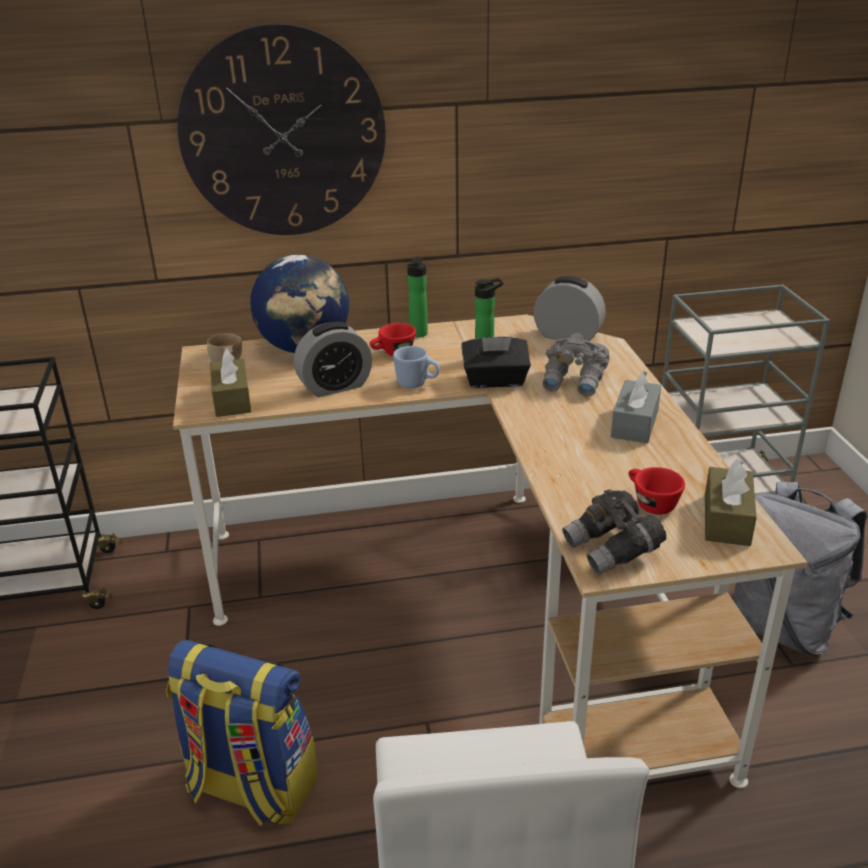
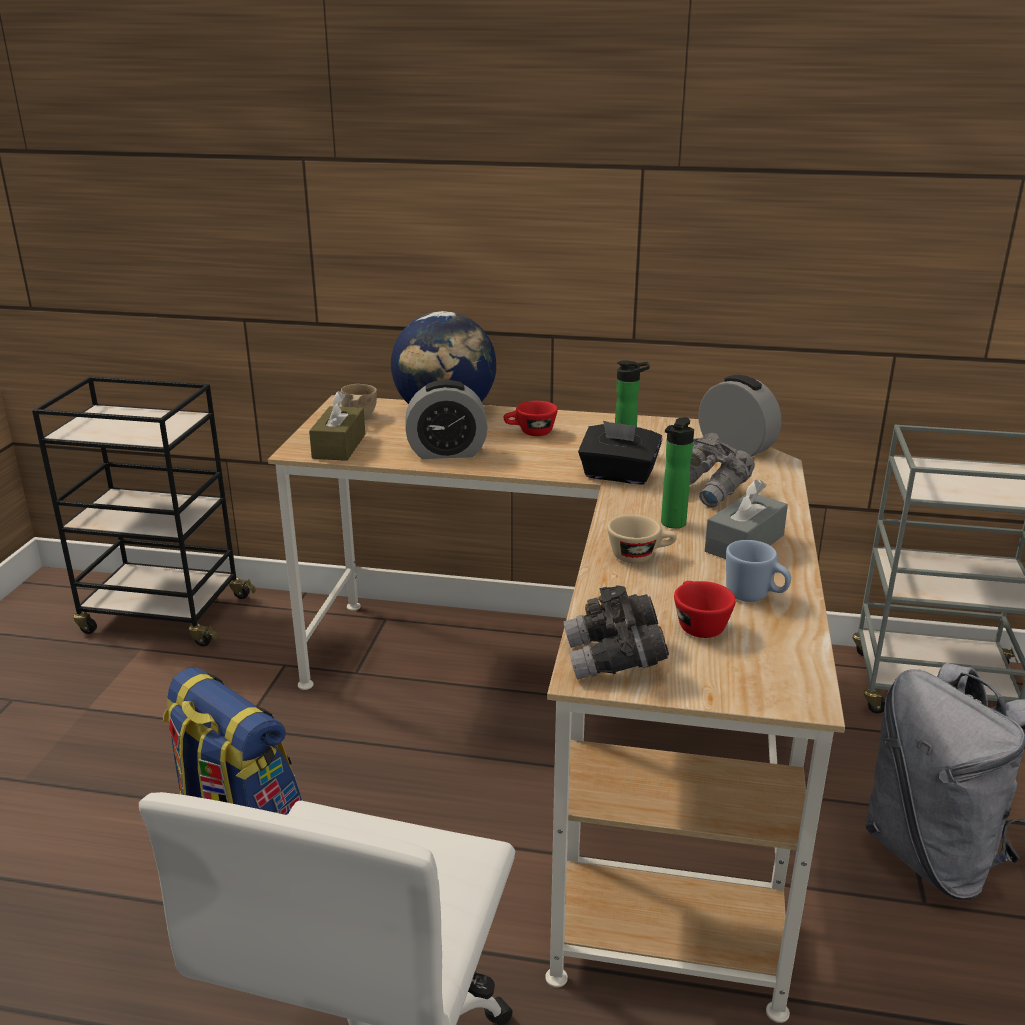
camera: 20 degrees right, 5 degrees down
(283, 134) = (452, 182): wall clock -> none
(417, 384) = (532, 464): blue mug -> blue mug (754, 596)
(418, 335) = (570, 420): bottle -> bottle (671, 525)
(565, 452) = (640, 556): none -> beige cup
(726, 519) = (777, 660): brown tissue box -> none

